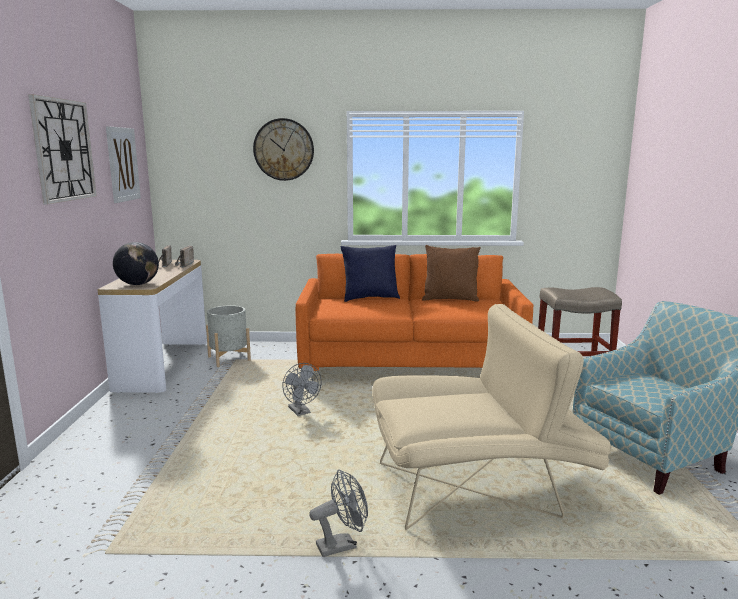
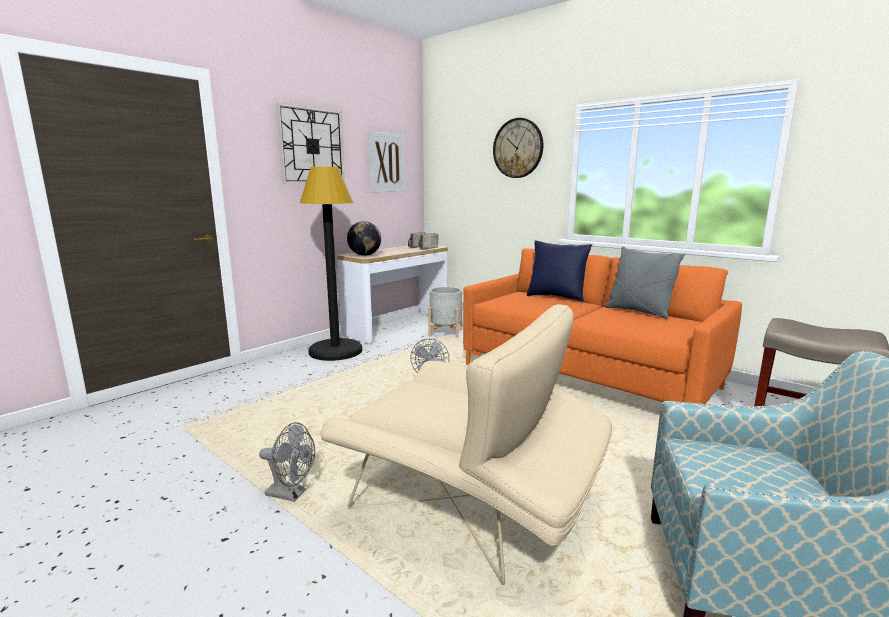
camera: 40 degrees right, 0 degrees up
(136, 411) = (335, 351): none -> black floor lamp
(450, 299) = (638, 312): brown pillow -> grey pillow

